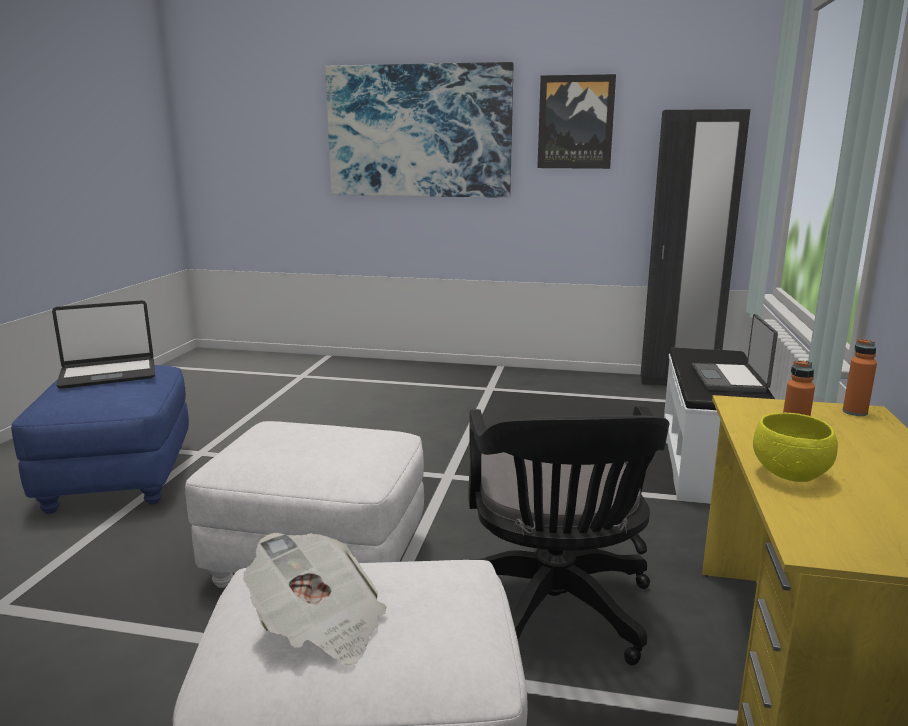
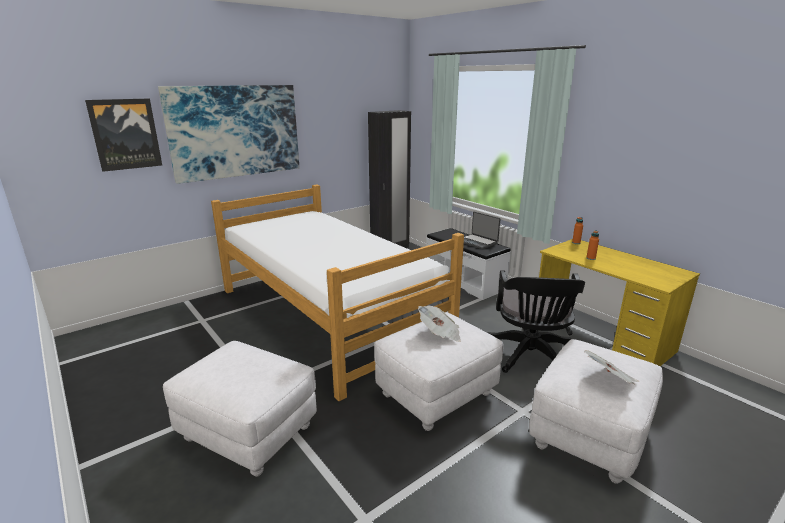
camera: 50 degrees left, 5 degrees up
(108, 374) = (226, 363): laptop -> none
(118, 478) = (248, 433): blue ottoman -> white ottoman
(314, 442) = (440, 334): none -> newspaper
(416, 420) = (328, 314): none -> bed
(555, 613) = (530, 357): black office chair -> black office chair turned 60 degrees clockwise
(575, 122) = (327, 120): picture -> picture (125, 134)
(791, 476) = (617, 269): yellow bowl -> none

